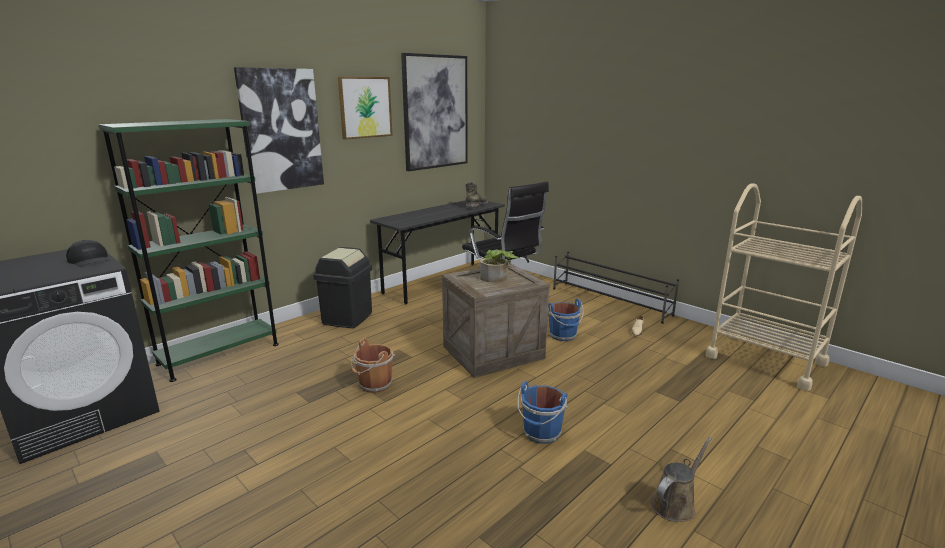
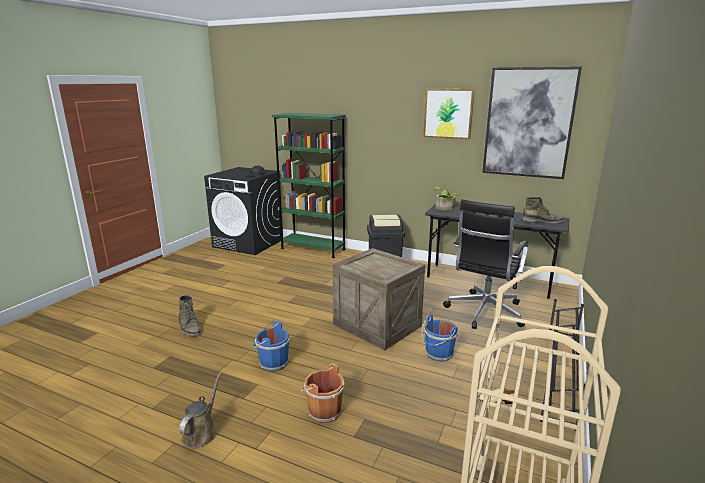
camera: 70 degrees right, 0 degrees up
(281, 130) = (379, 125): picture -> none
(374, 385) = (304, 294): brown bucket -> brown bucket (323, 411)
(392, 510) = (189, 327): none -> green boot
(497, 278) = (383, 265): potted plant -> potted plant (444, 208)
(675, 504) = (201, 433): brown watering can -> brown watering can turned 105 degrees counterclockwise

